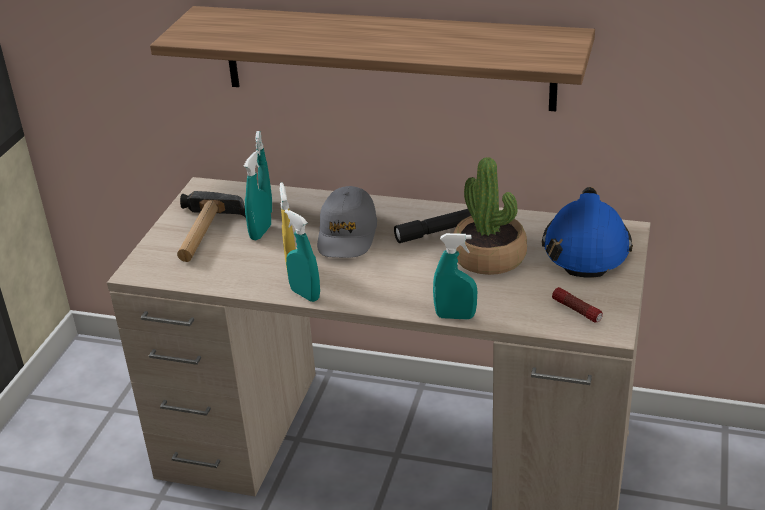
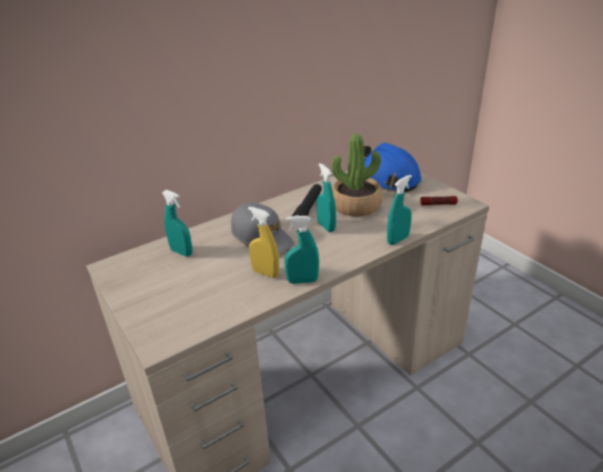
camera: 50 degrees left, 0 degrees up
(203, 233) = (164, 291): hammer -> none
(260, 232) = (205, 267): turquoise spray bottle -> turquoise spray bottle (326, 226)
(386, 57) = (231, 100): shelf -> none

